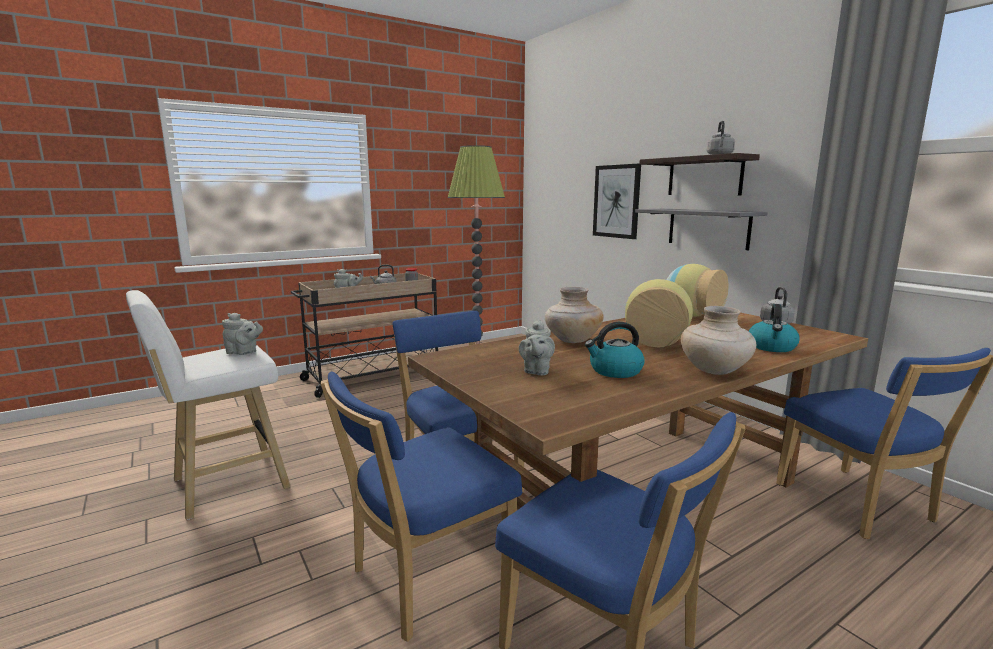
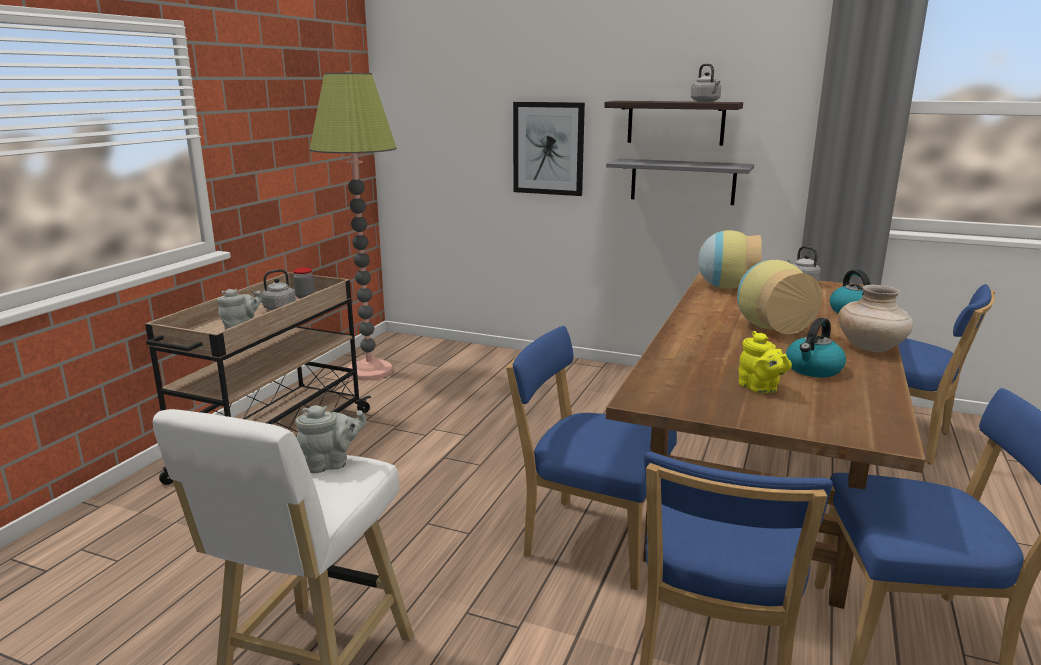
camera: 35 degrees left, 5 degrees up
(536, 371) = (760, 388): grey teapot -> yellow teapot
(572, 340) = (703, 342): beige vase -> none

